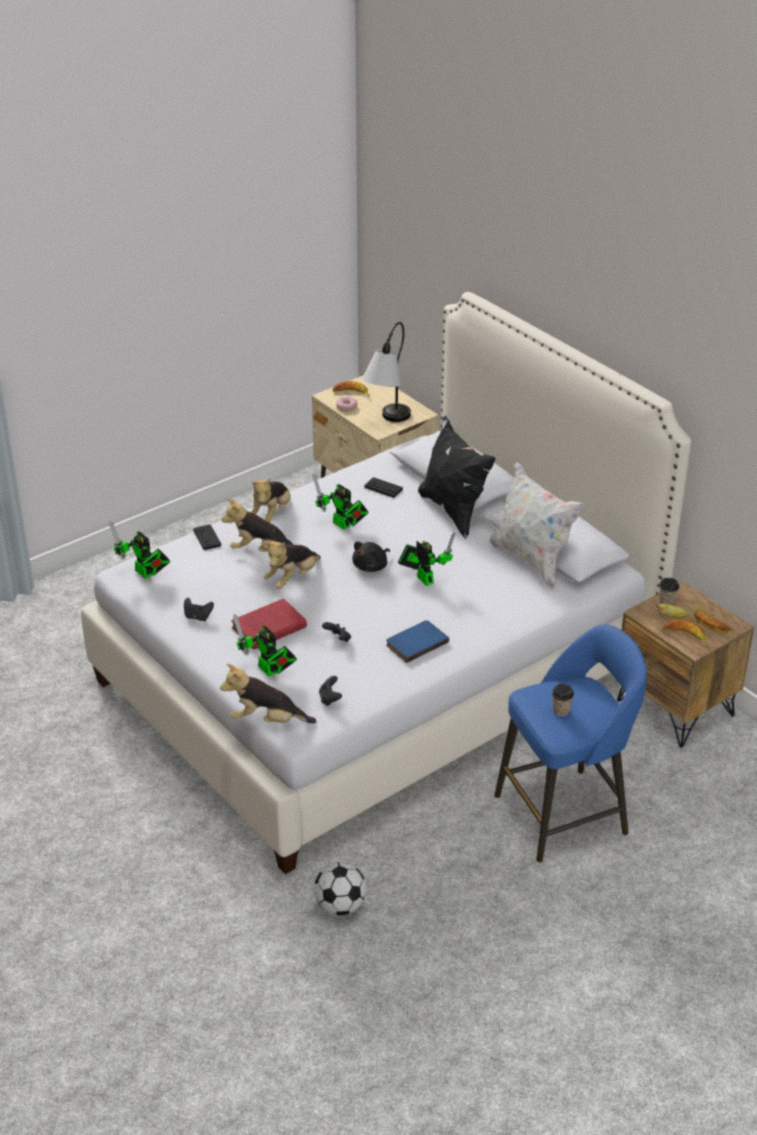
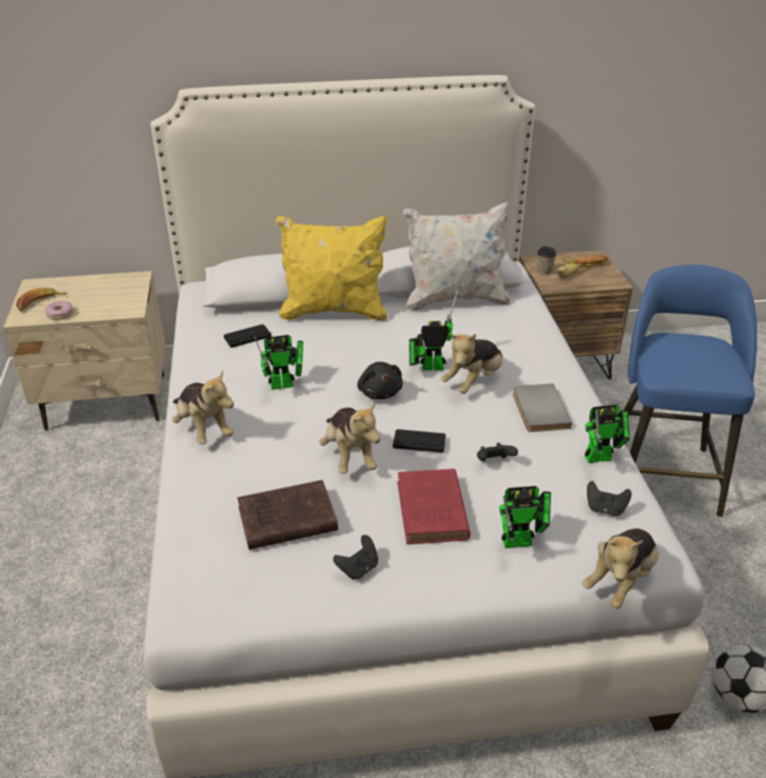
camera: 60 degrees left, 0 degrees up
(145, 574) = (214, 589): toy robot -> toy robot (602, 457)
(207, 538) = (194, 498): black game controller -> black game controller (419, 442)
(213, 575) = (284, 520): none -> brown book
(262, 552) = (273, 461): plush toy -> plush toy (473, 381)
(386, 423) = (124, 301): table lamp -> none
(415, 642) = (538, 410): blue book -> grey book
(453, 511) = (334, 311): black pillow -> yellow pillow
(561, 710) = (699, 364): cup -> none
(685, 636) = (597, 279): banana -> none

